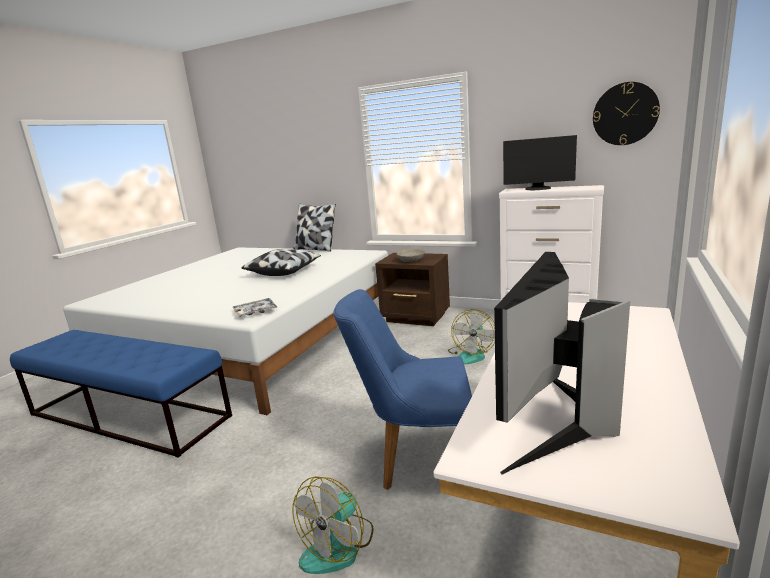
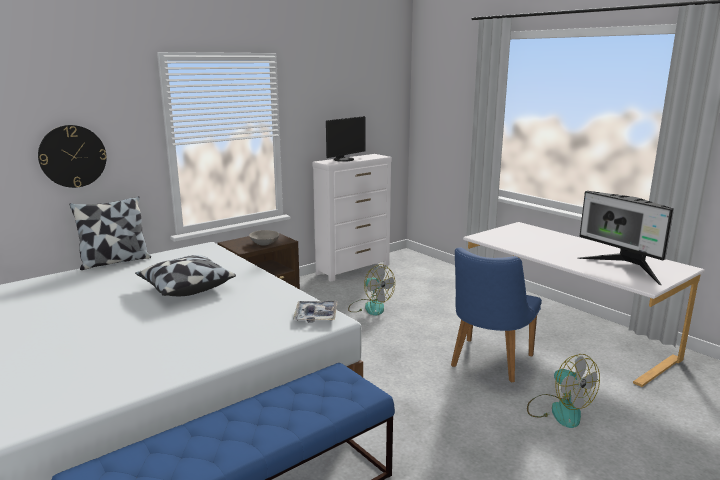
camera: 65 degrees left, 0 degrees up
(625, 114) = (381, 101): wall clock -> wall clock (72, 156)

